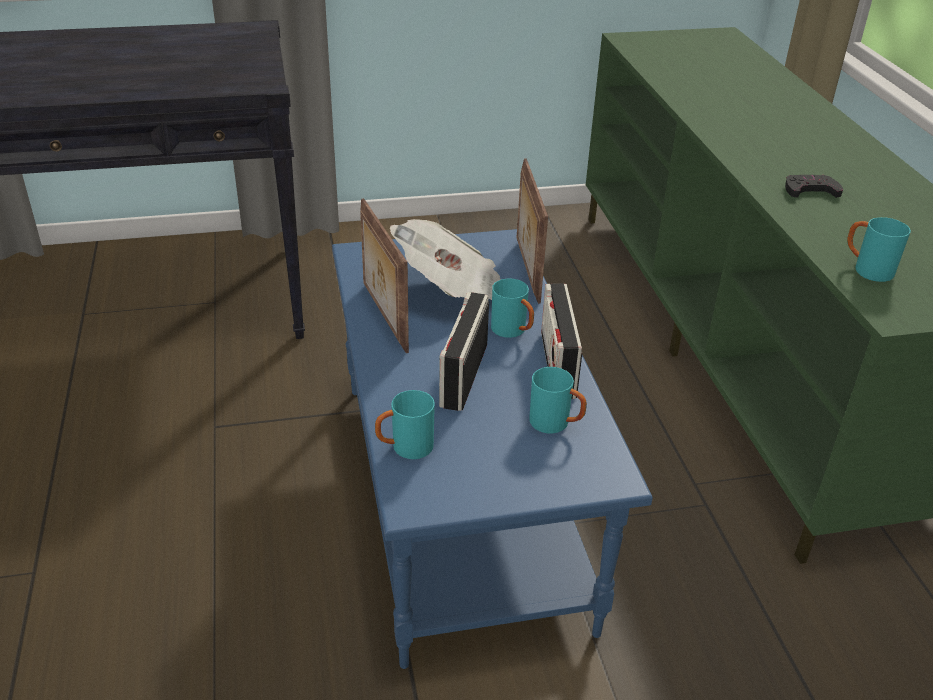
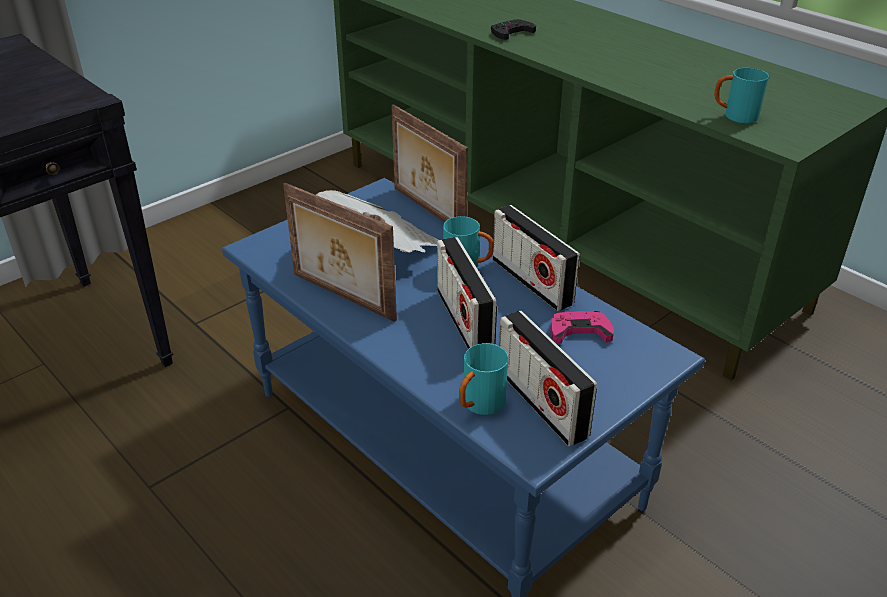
camera: 30 degrees left, 0 degrees up
(459, 468) = (541, 403): none -> radio
(556, 424) = (579, 331): turquoise mug -> pink game controller
(810, 190) = (632, 69): black game controller -> black game controller (511, 33)

